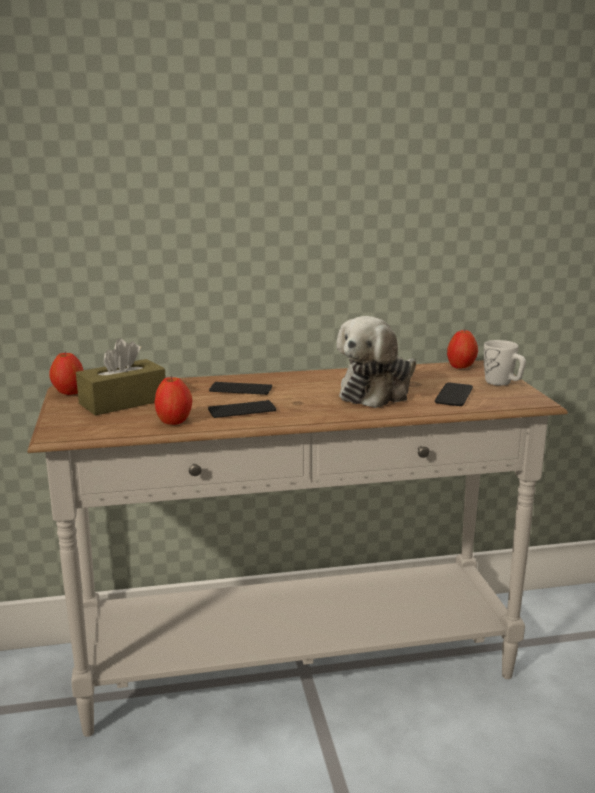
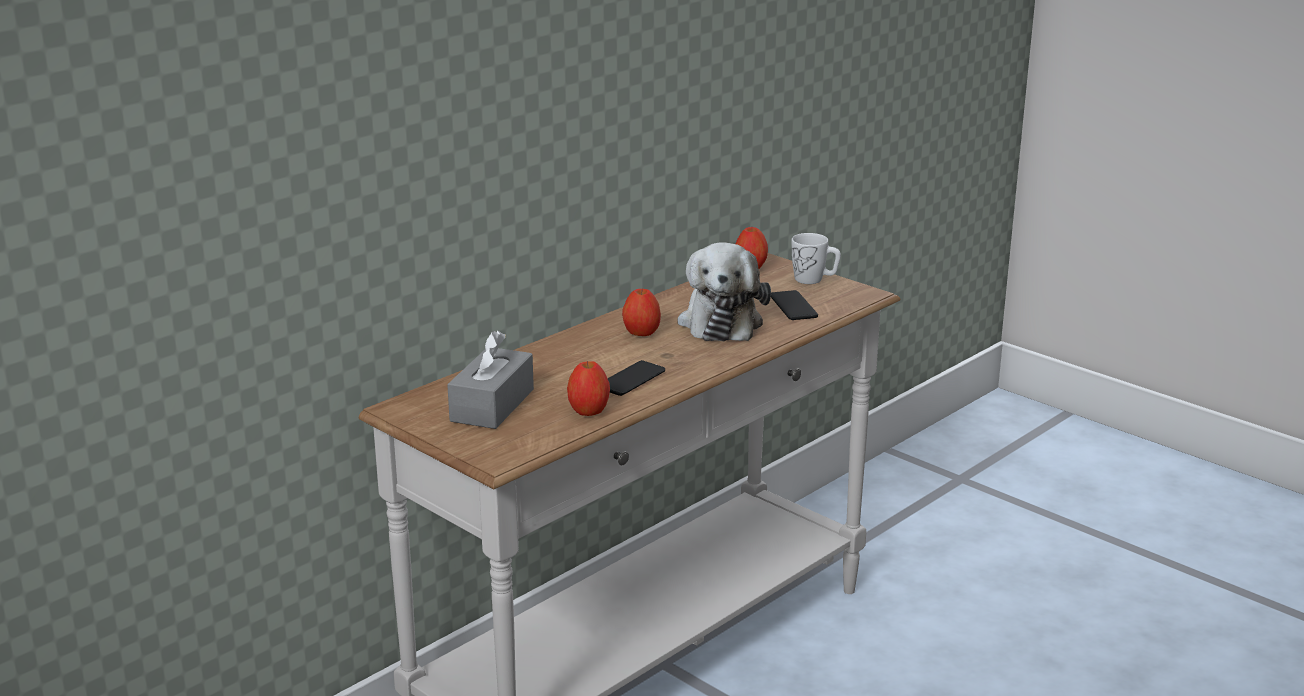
camera: 35 degrees left, 5 degrees up
(69, 393) = (408, 412): apple -> apple (641, 334)
(123, 402) = (492, 405): brown tissue box -> grey tissue box
(240, 389) = (585, 355): phone -> none

